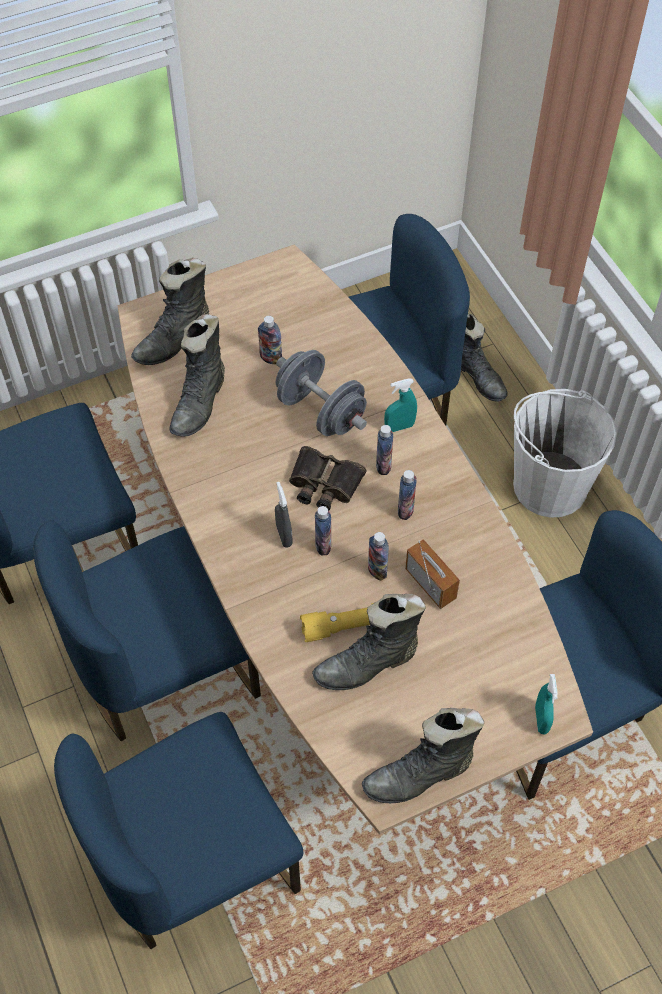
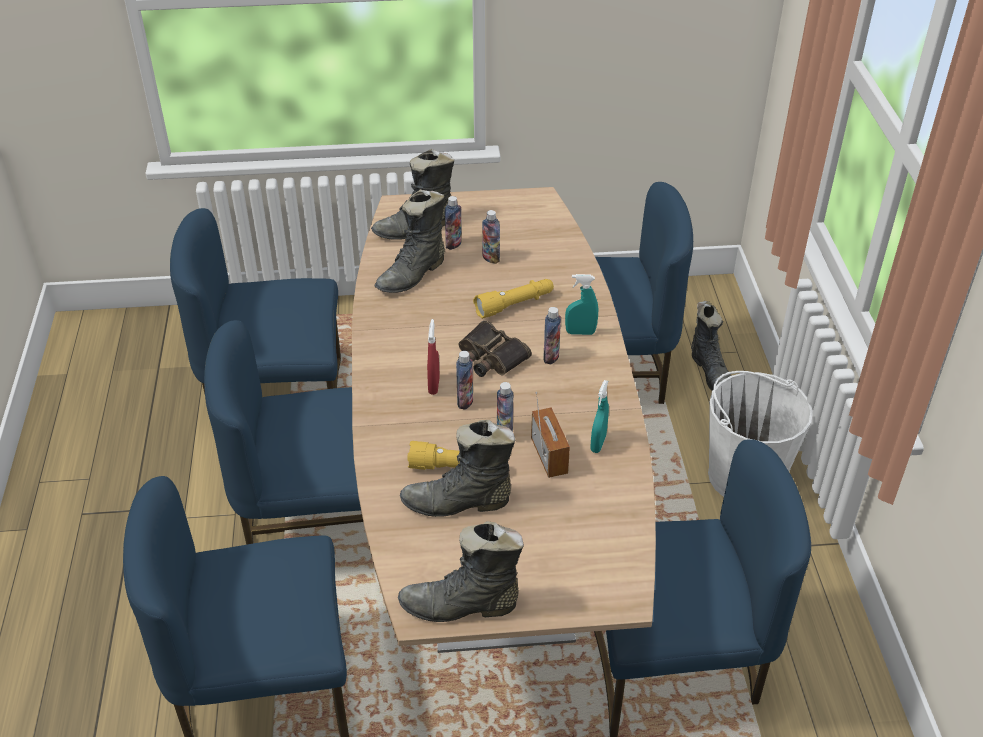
camera: 20 degrees right, 15 degrees down
(284, 535) = (434, 385): grey spray bottle -> red spray bottle
(321, 411) = (515, 305): grey dumbbell -> yellow flashlight
(405, 510) = (554, 394): bottle -> bottle (453, 244)
(541, 719) = (604, 595): turquoise spray bottle -> turquoise spray bottle (598, 443)

